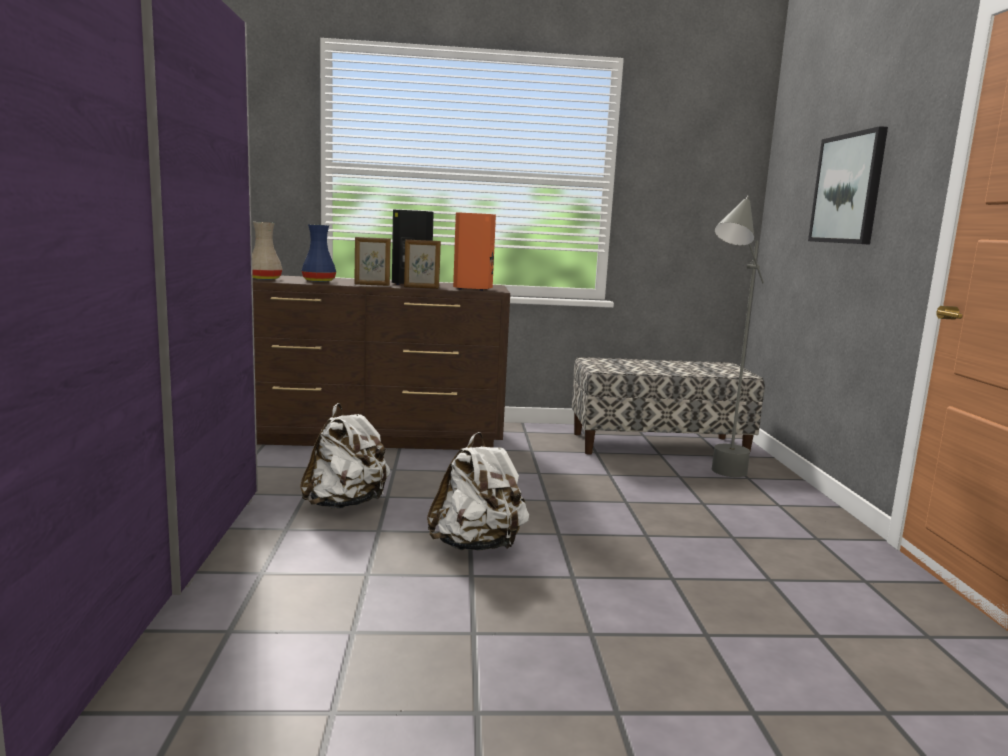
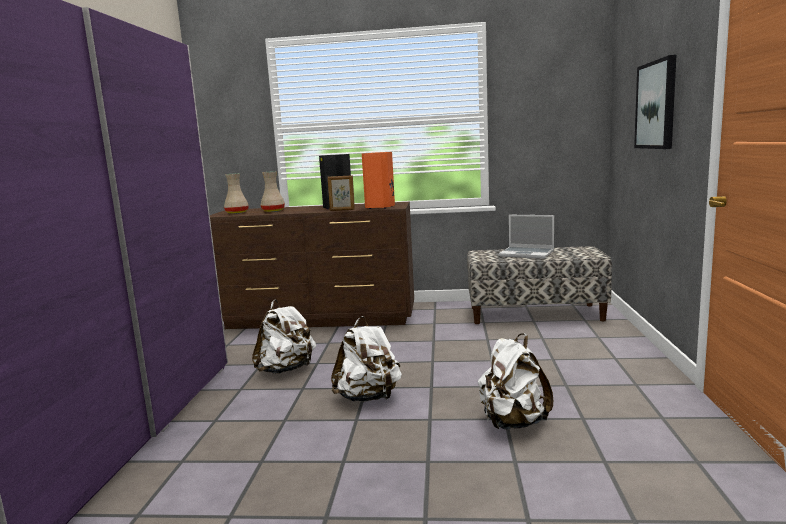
camera: 10 degrees right, 0 degrees up
(318, 281) = (272, 211): blue vase -> beige vase
(372, 285) = (308, 211): picture frame -> none
(656, 366) = (527, 254): none -> laptop
(684, 583) = (512, 422): none -> white backpack
(719, 478) = (574, 338): grey floor lamp -> none

